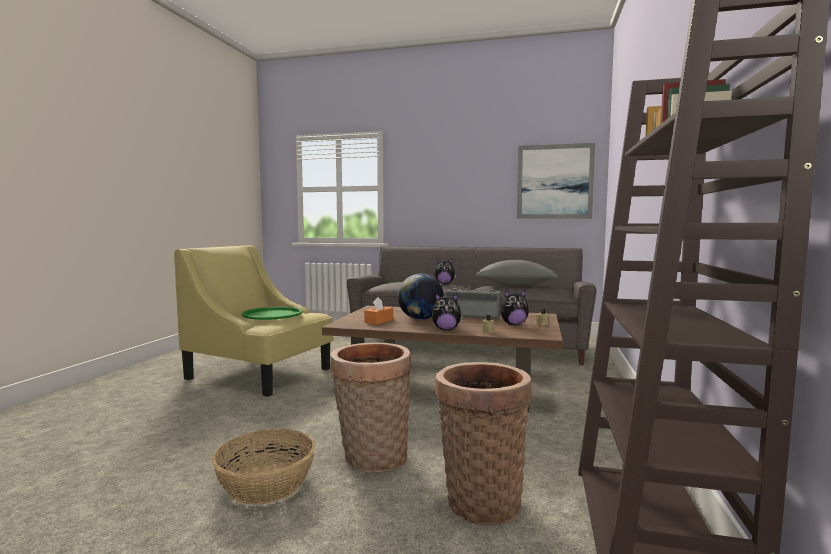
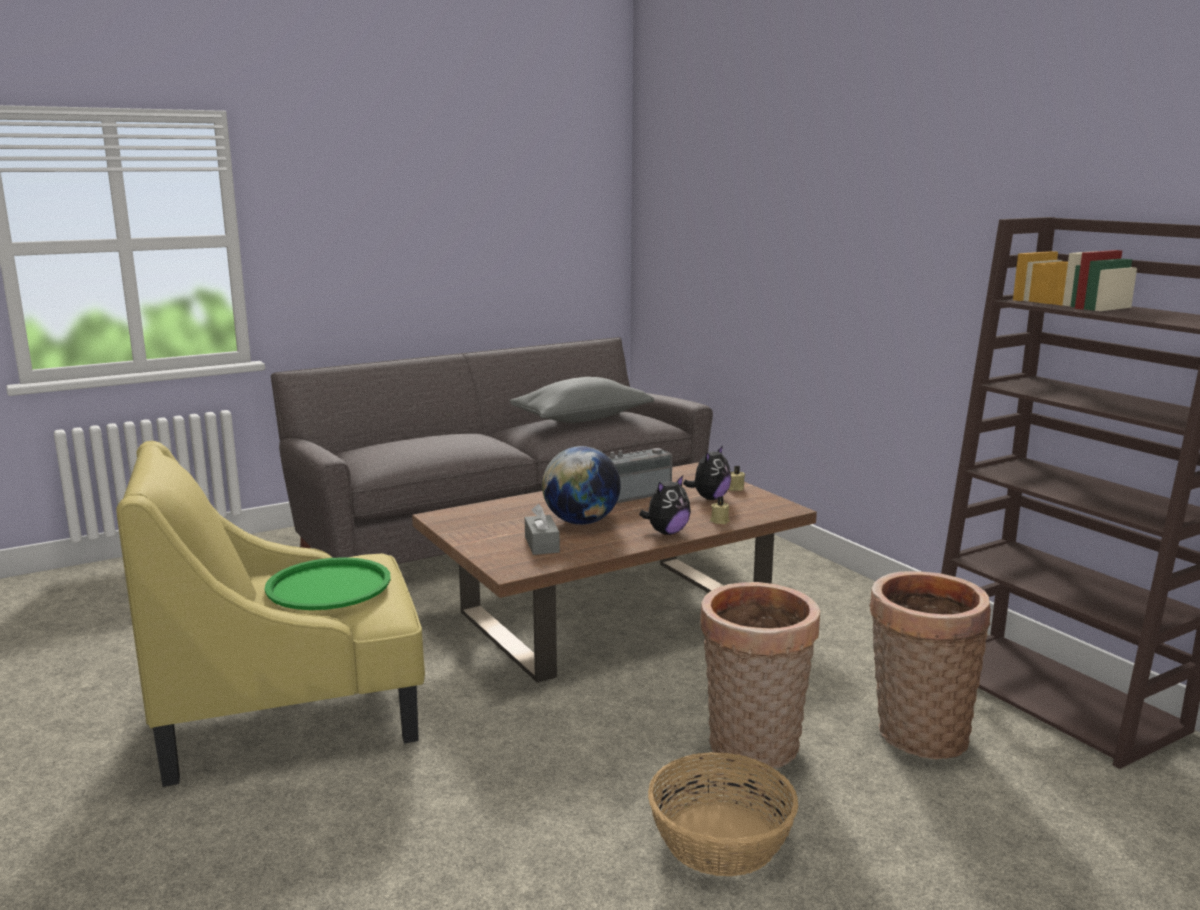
camera: 45 degrees left, 10 degrees up
(379, 321) = (542, 544): orange tissue box -> grey tissue box
(444, 283) = (469, 437): plush toy -> none
(554, 181) = (560, 223): picture -> none

